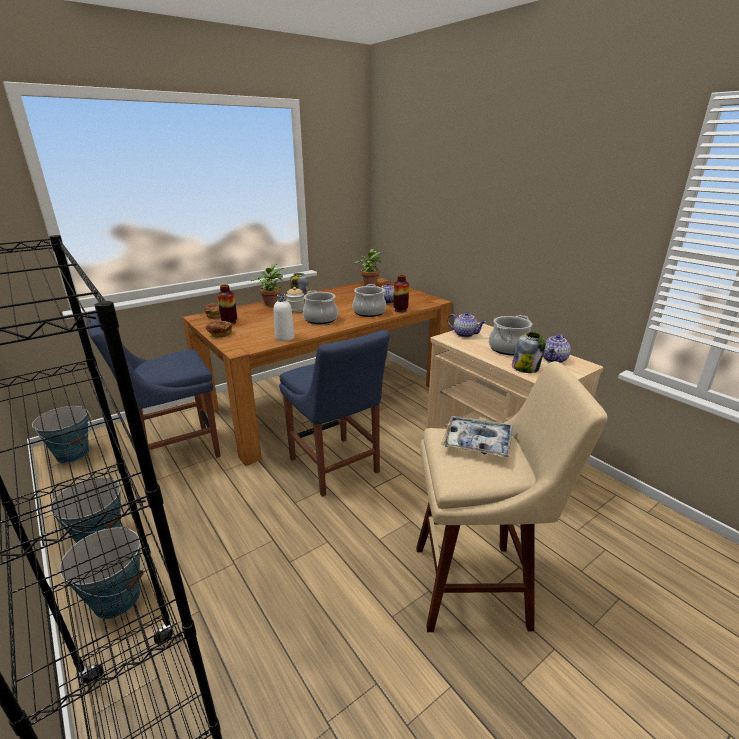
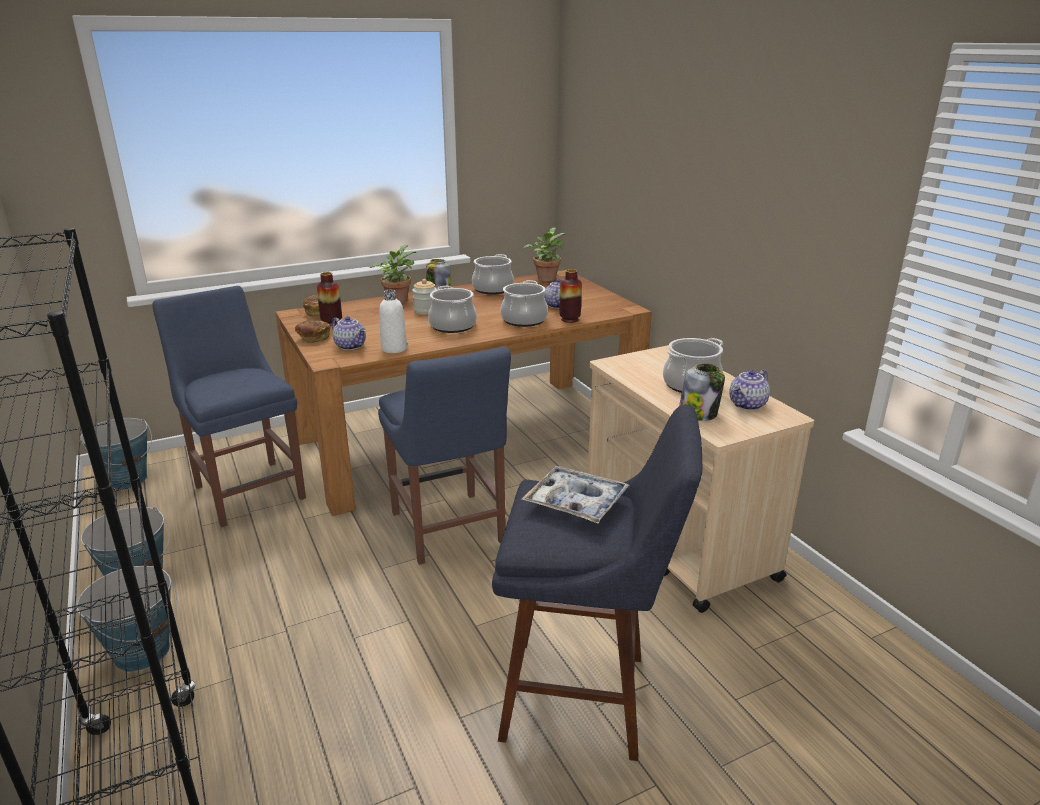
camera: 10 degrees right, 0 degrees up
(174, 452) = (248, 489): blue chair -> blue chair turned 75 degrees clockwise
(336, 293) = (492, 289): none -> cooking pot
(465, 334) = (641, 360): teapot -> teapot (351, 346)
(479, 585) = (586, 698): beige stool -> blue stool

